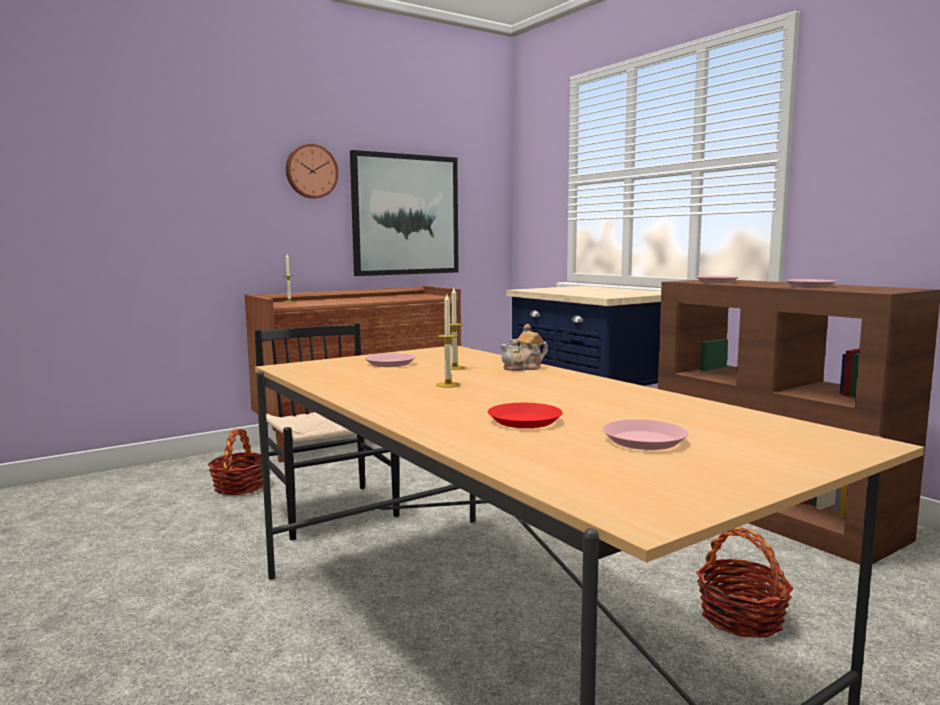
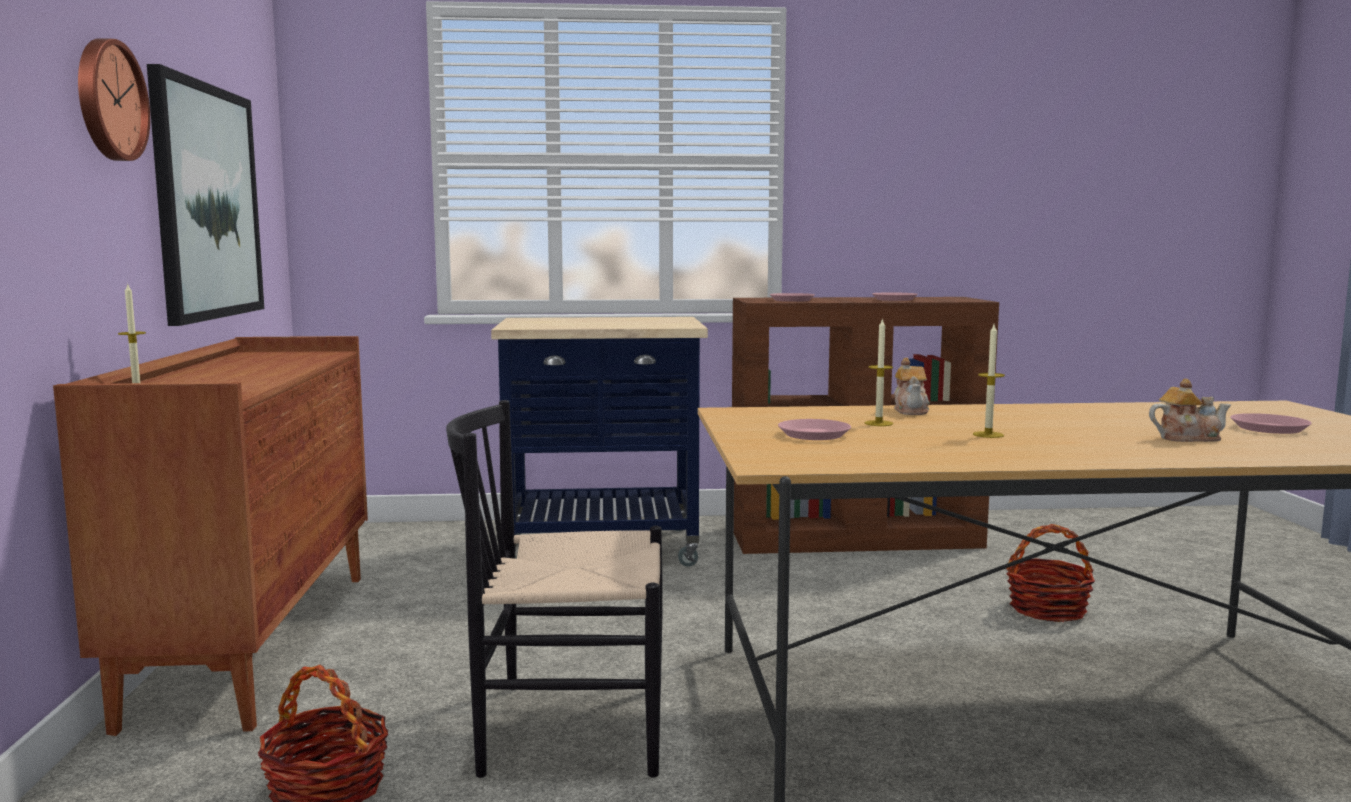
camera: 60 degrees left, 0 degrees up
(524, 421) = (1187, 438): red plate -> teapot

